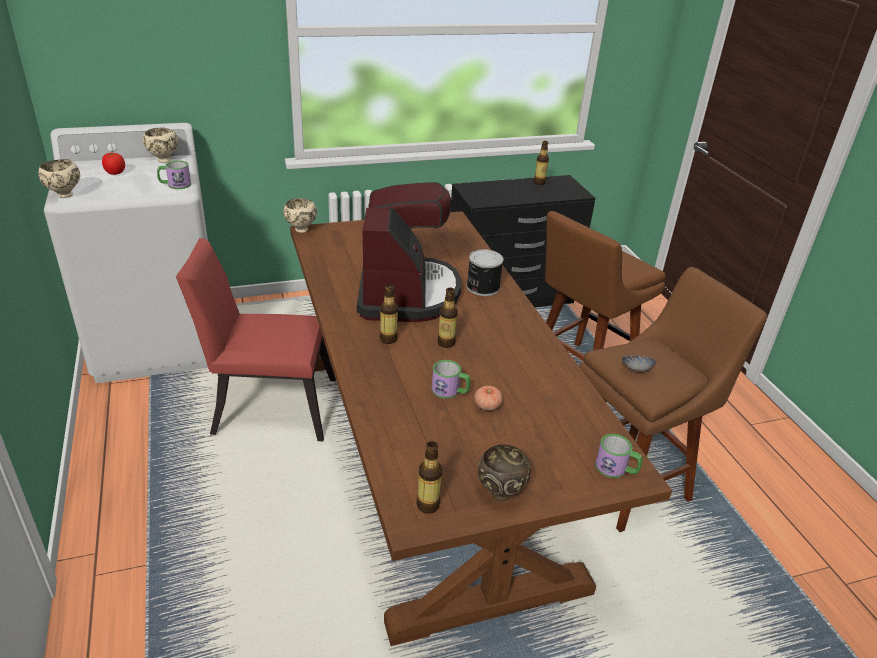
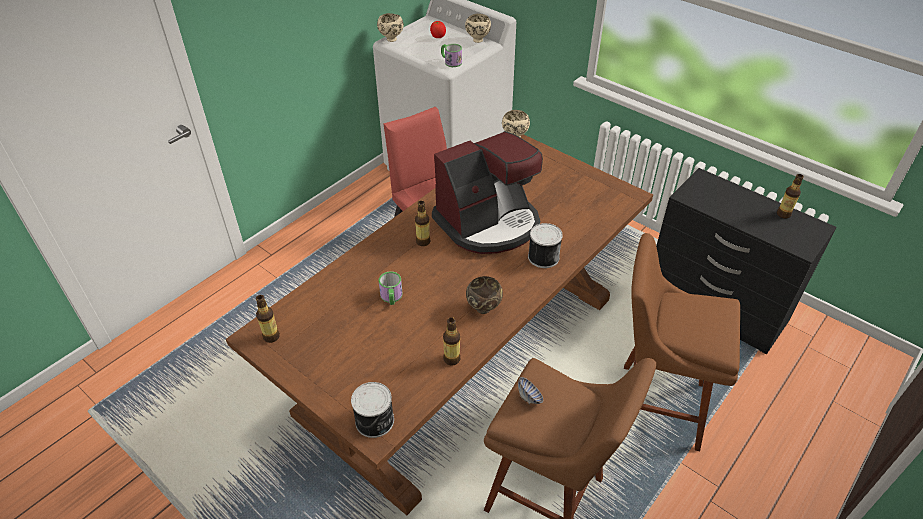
camera: 60 degrees right, 10 degrees up
(446, 343) = (446, 271): bottle -> bottle (451, 359)
(487, 405) = (391, 323): tomato -> none
(500, 492) = (306, 366): brown bowl -> brown bowl (484, 308)
(616, 469) = (375, 421): mug -> can

